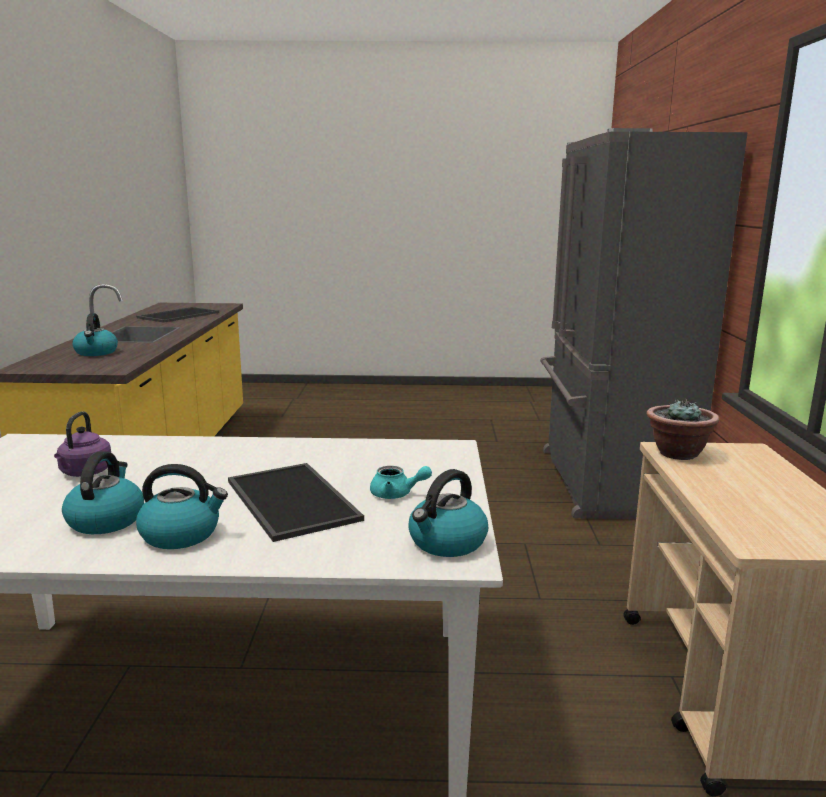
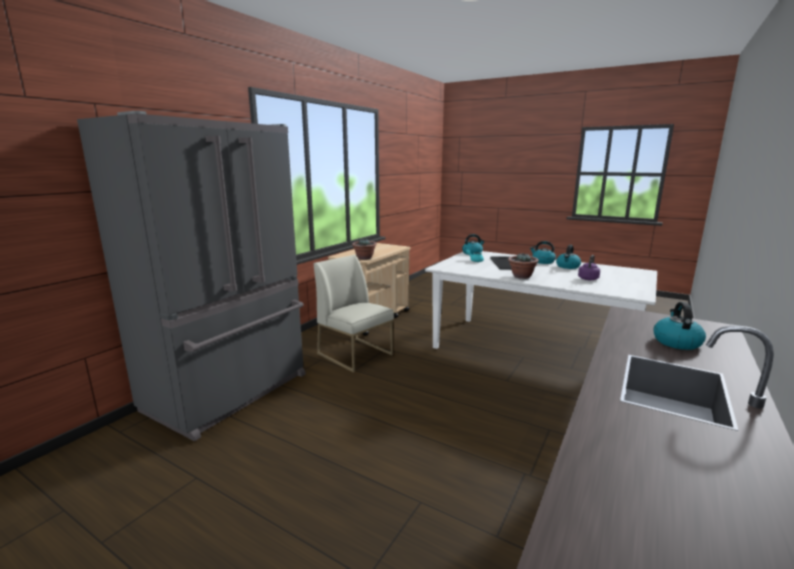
camera: 150 degrees left, 0 degrees up
(178, 315) = (670, 487): tray -> none
(248, 451) = (521, 276): none -> potted plant
(567, 570) = (356, 354): none -> white chair

